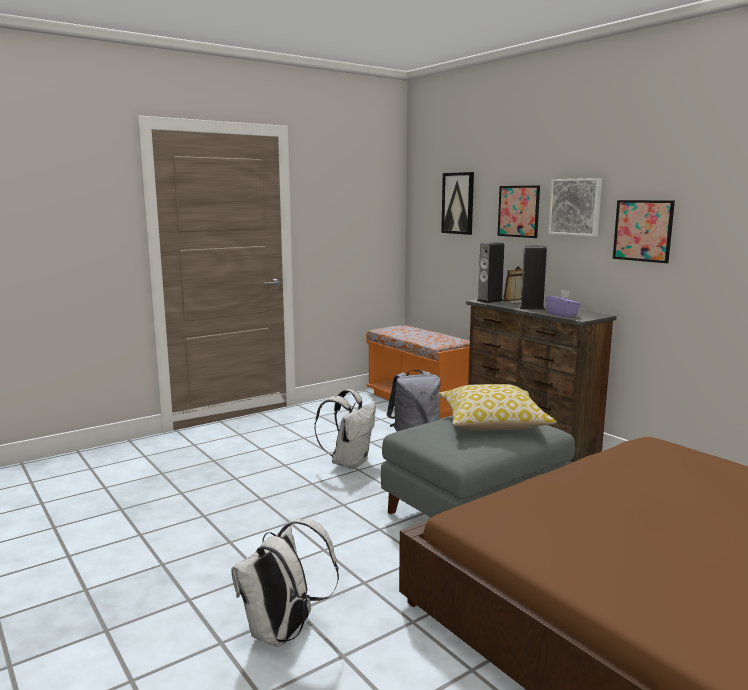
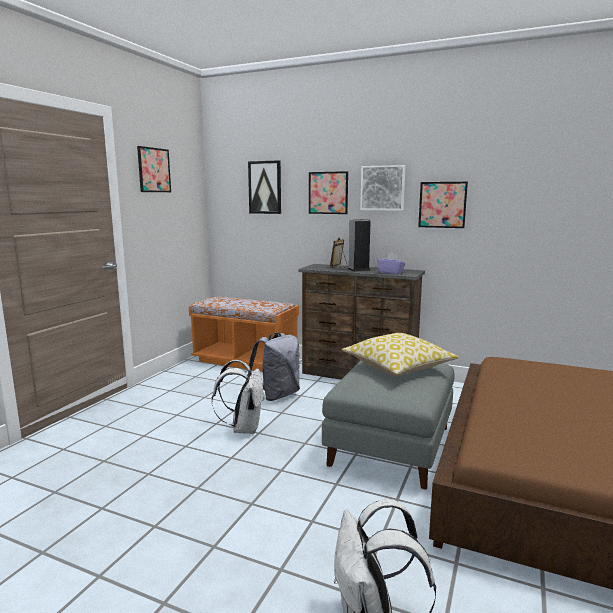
camera: 30 degrees left, 0 degrees up
(335, 186) = (154, 170): none -> picture
(490, 301) = (317, 267): speaker -> none

